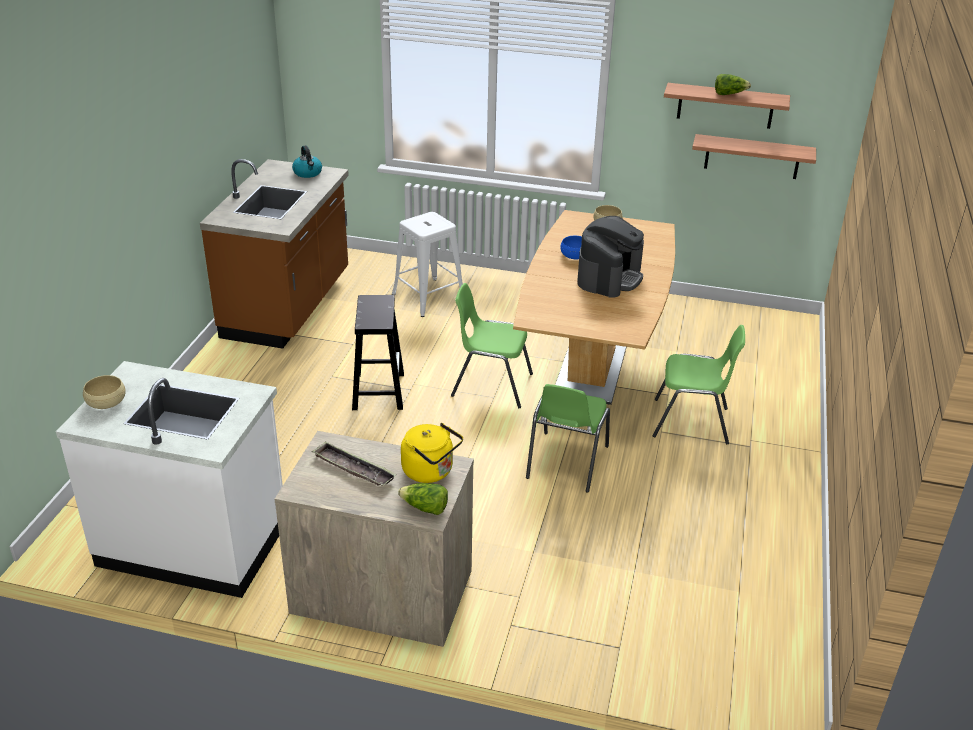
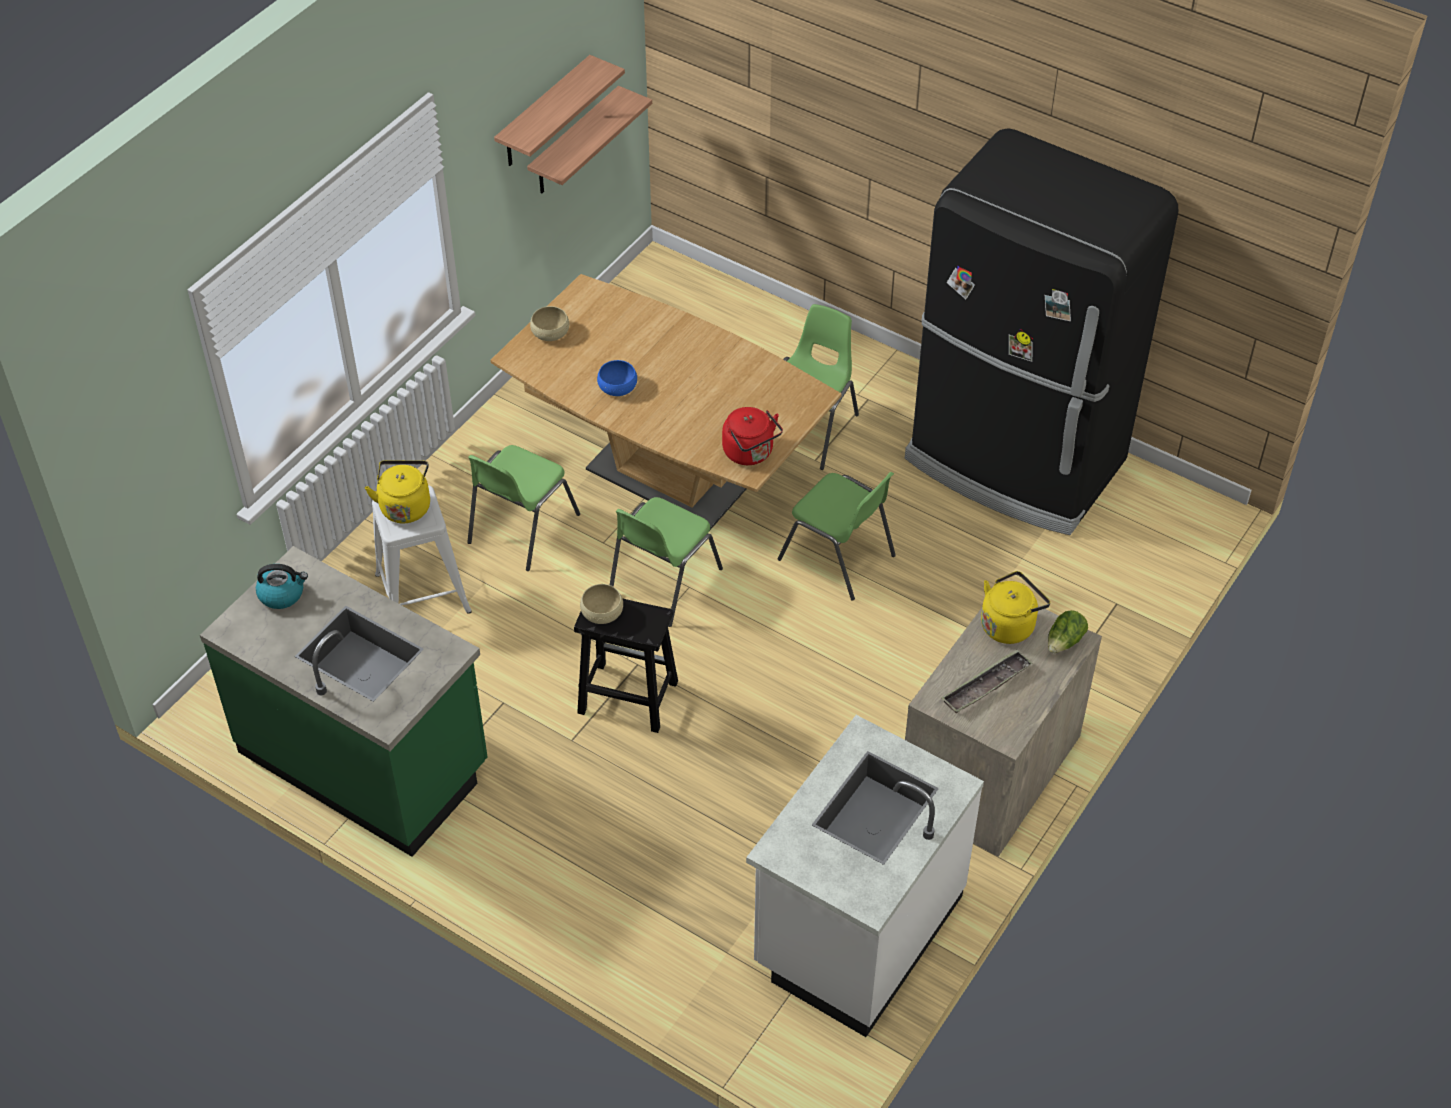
camera: 70 degrees left, 15 degrees up
(106, 402) = (833, 879): beige bowl -> beige bowl (602, 612)
(288, 306) = (365, 759): brown counter -> green counter
(432, 221) = (405, 505): none -> yellow kettle
(503, 320) = (521, 529): none -> green chair
(548, 317) = (750, 453): none -> red kettle
(609, 277) = (684, 373): coffee machine -> none
(729, 94) = (562, 100): lettuce -> none
(747, 546) = (1015, 462): none -> black fridge

